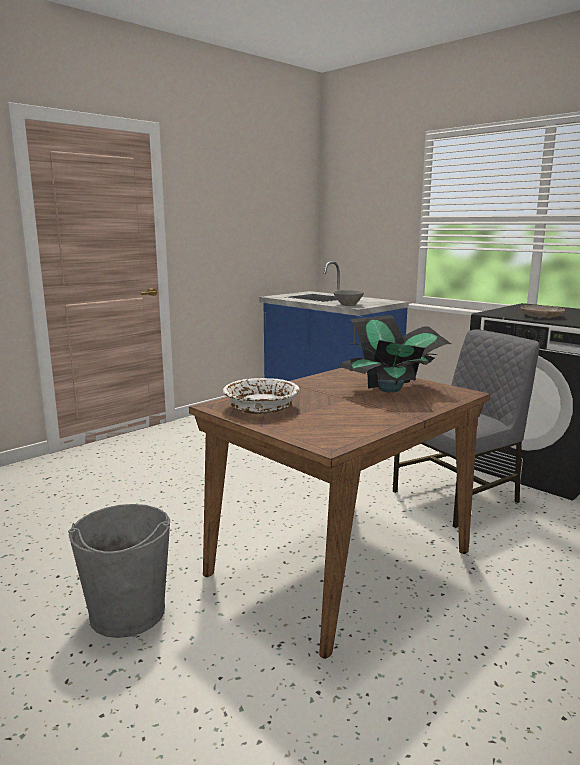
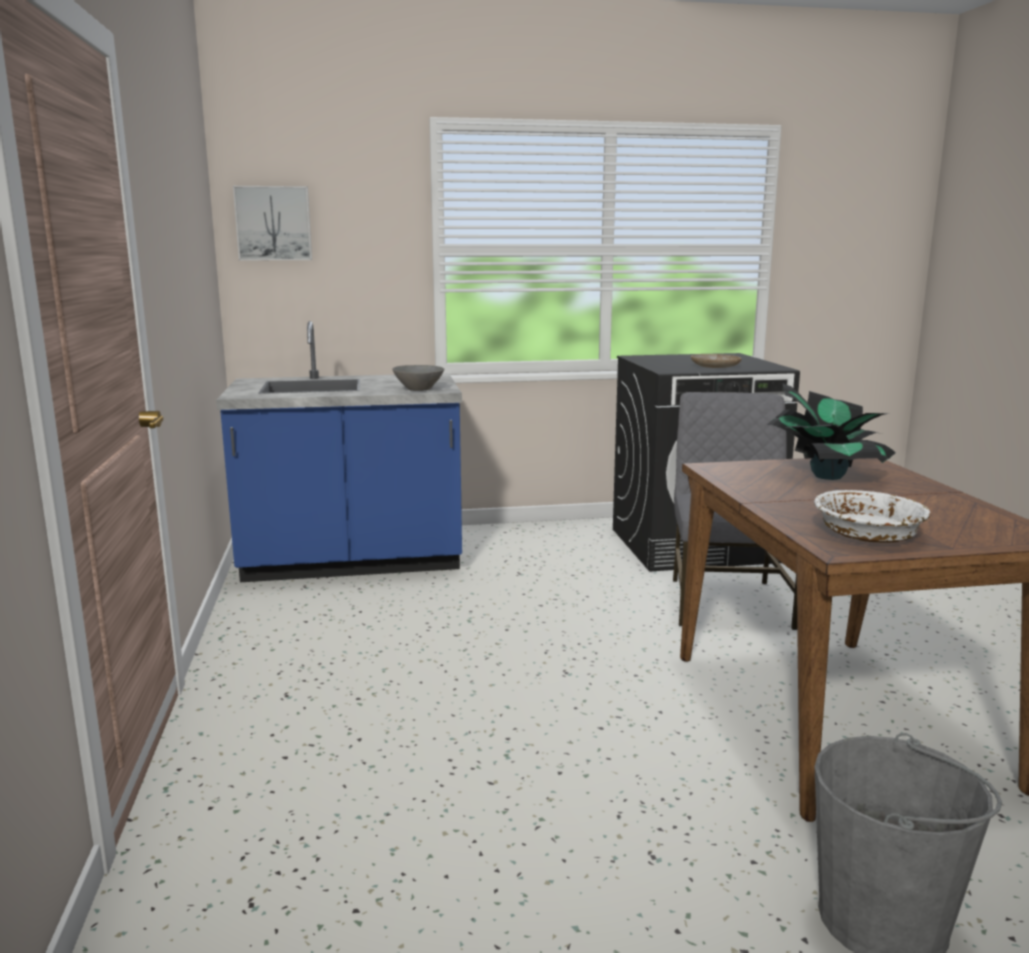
camera: 55 degrees left, 0 degrees up
(343, 205) = (273, 223): none -> picture

